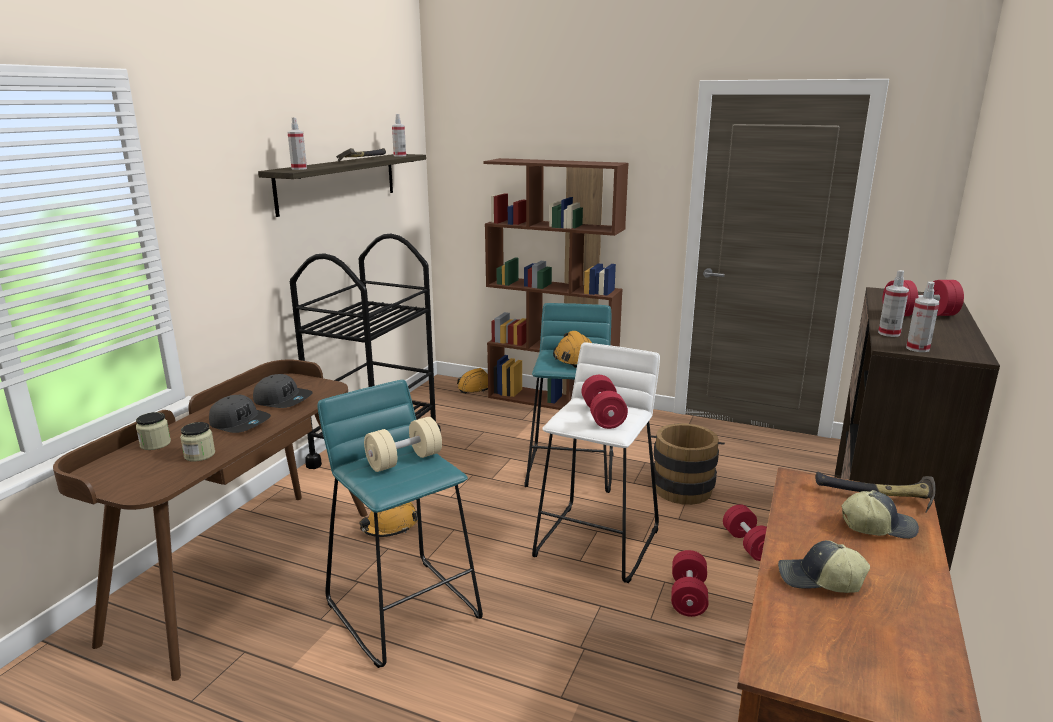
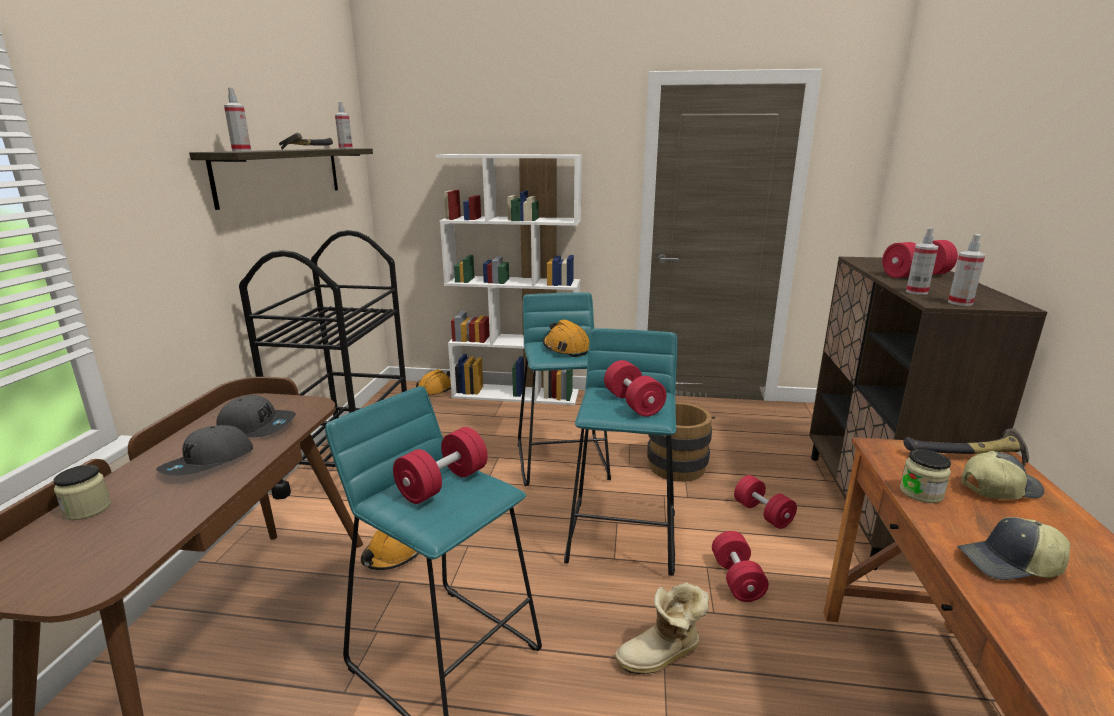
camera: 15 degrees left, 0 degrees up
(199, 455) = (161, 516): jar -> jar (921, 493)
(240, 423) = (208, 463): grey cap -> grey cap turned 105 degrees clockwise
(404, 460) = (443, 484): beige dumbbell -> red dumbbell
(552, 400) = (516, 394): brown bookcase -> white bookcase
(585, 643) = (662, 656): none -> boot
(597, 542) = (623, 535): white stool -> turquoise stool

